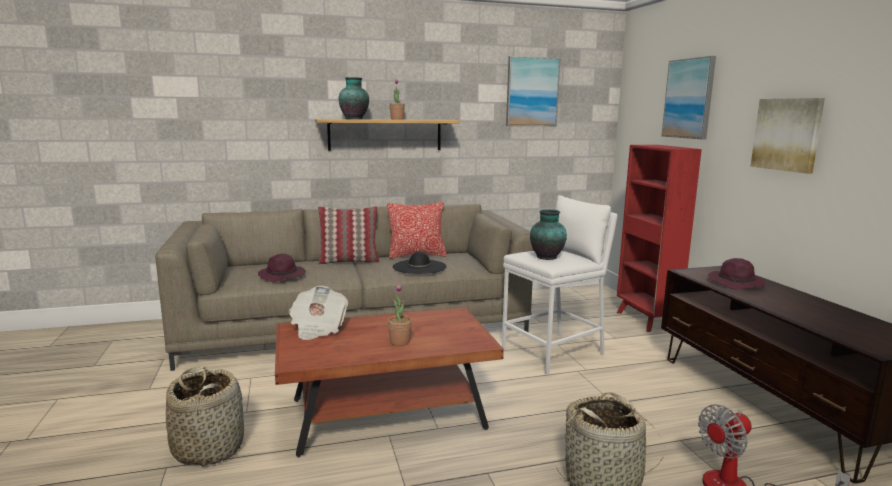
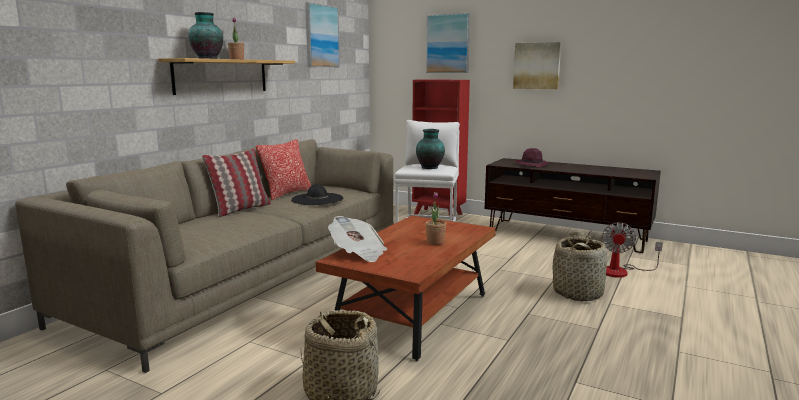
camera: 45 degrees left, 0 degrees up
(283, 276) = (222, 231): purple hat -> none

